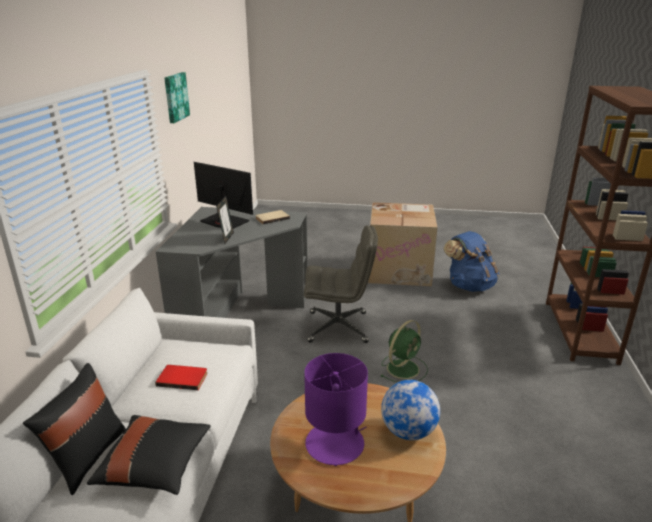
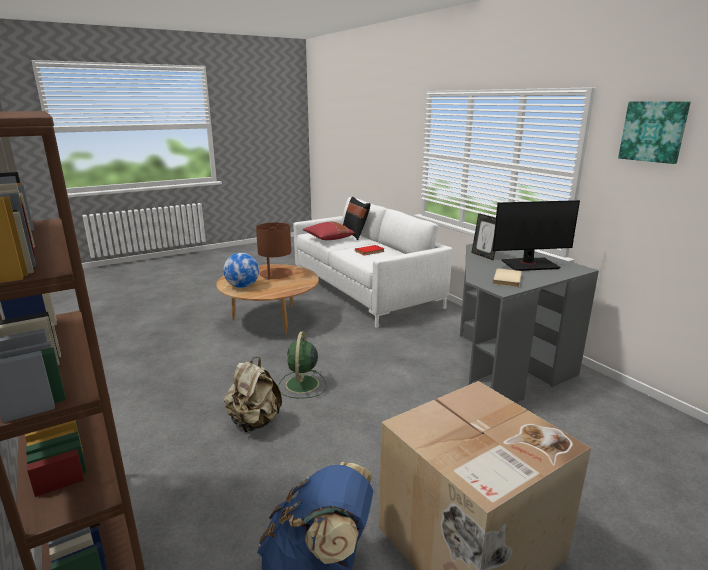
camera: 140 degrees right, 5 degrees down
(155, 466) = (328, 239): black pillow -> red pillow
(335, 444) = (275, 274): purple table lamp -> brown table lamp
(339, 327) = (403, 395): grey office chair -> none
(463, 355) = (254, 422): none -> beige backpack

